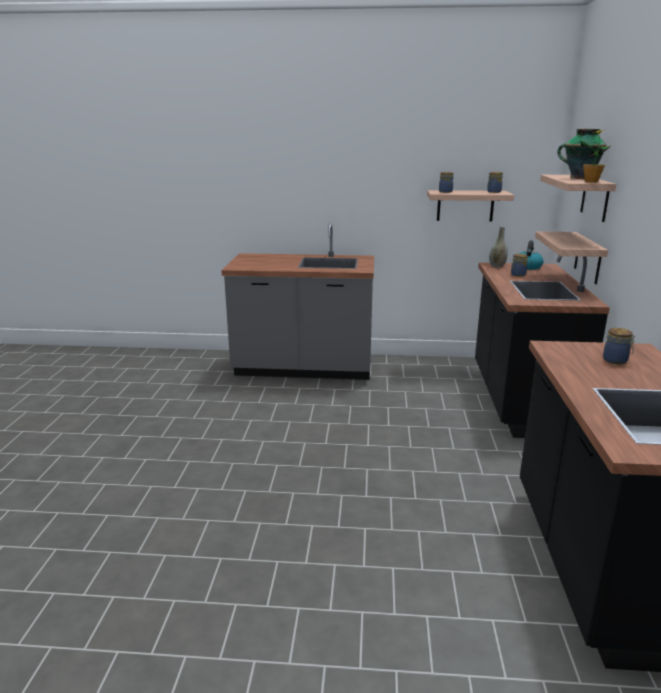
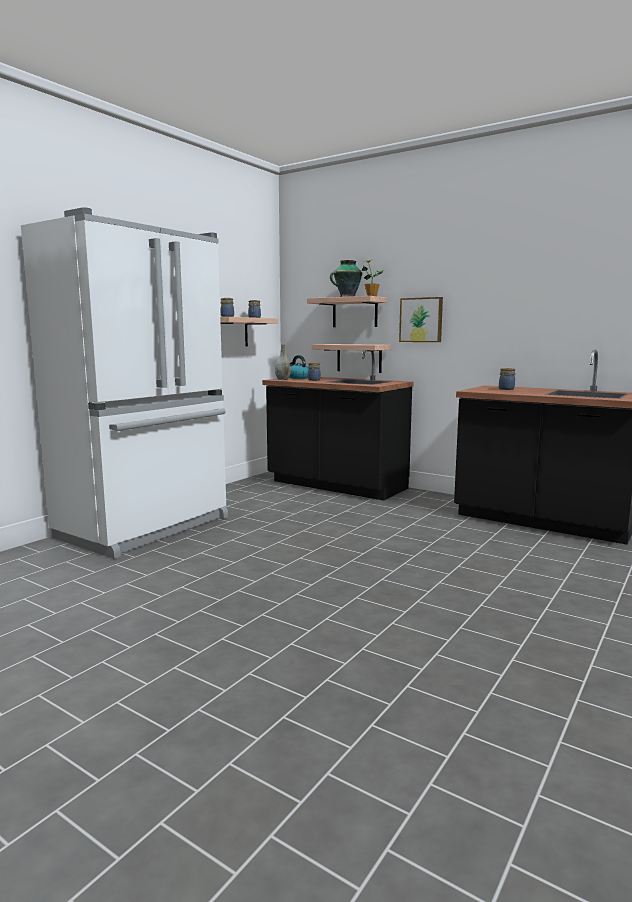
camera: 60 degrees left, 10 degrees down
(303, 369) = (147, 528): grey counter -> white fridge
(632, 224) = (421, 320): none -> picture

